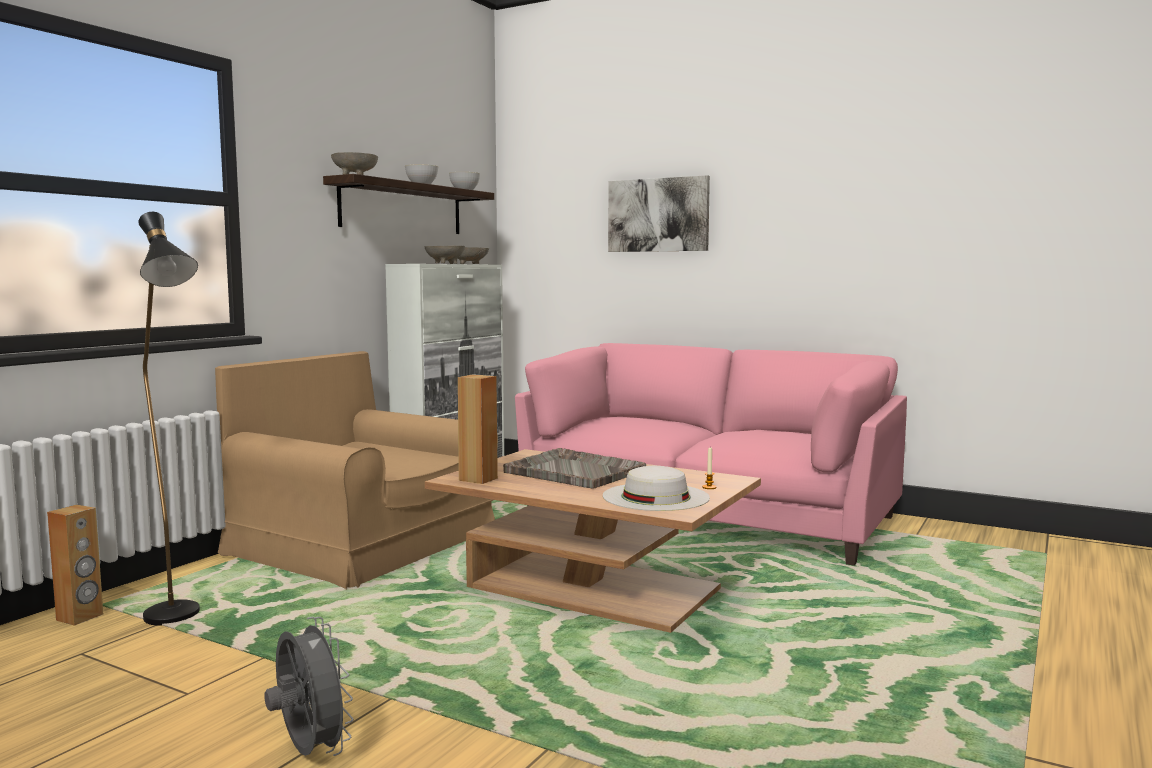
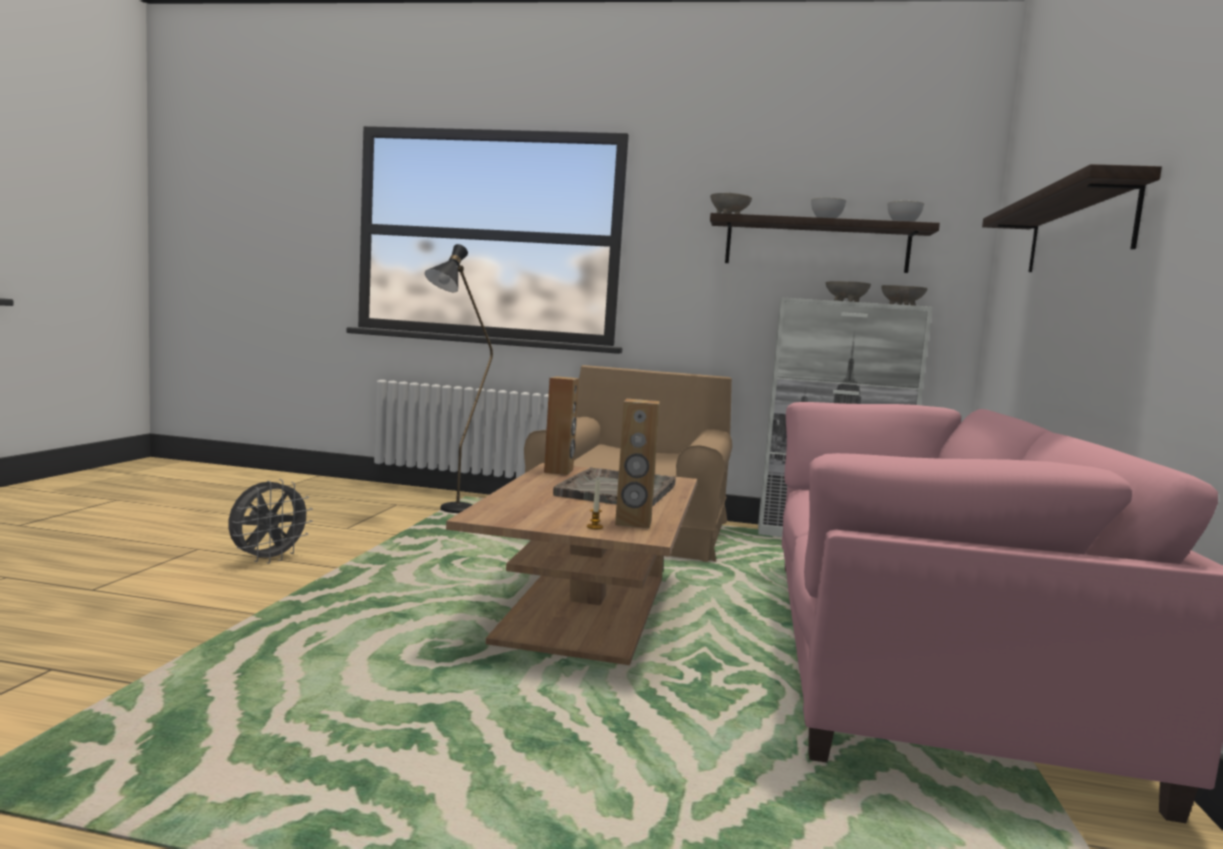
camera: 70 degrees right, 0 degrees up
(80, 617) = (446, 496): brown speaker -> brown speaker (633, 523)
(655, 497) = (537, 511): white hat -> none
(658, 215) = (1079, 230): picture -> shelf

